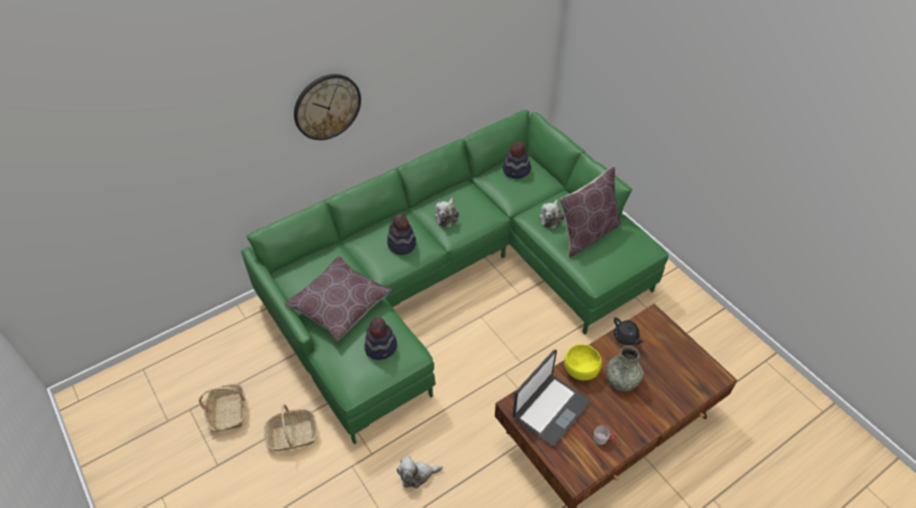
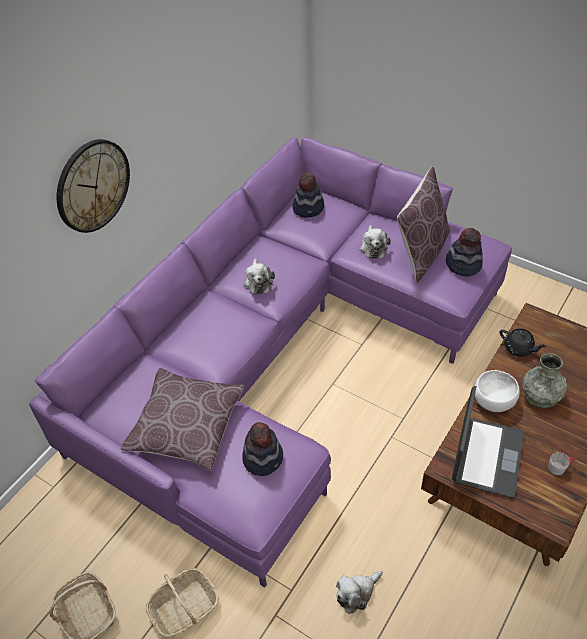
camera: 20 degrees left, 0 degrees up
(402, 244) = (223, 329): hat -> hat (463, 264)
(451, 280) = (279, 355): green sofa -> purple sofa
(581, 370) = (494, 401): yellow bowl -> white bowl

